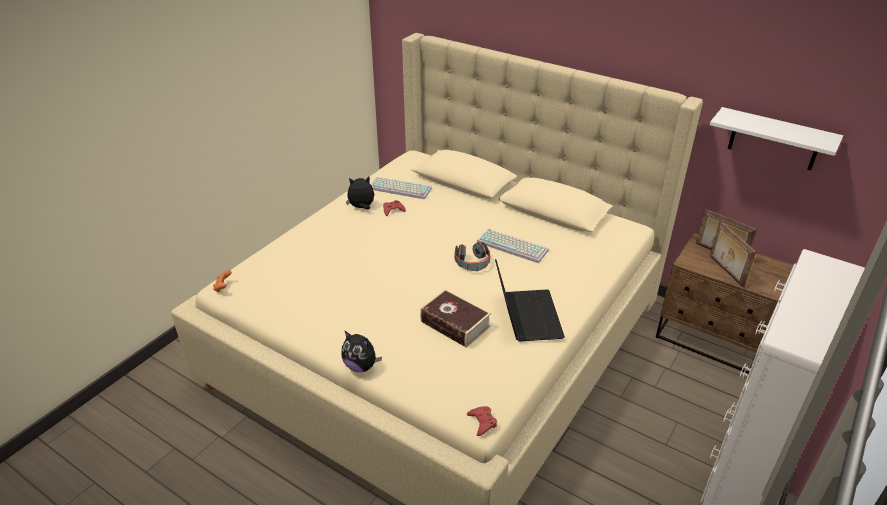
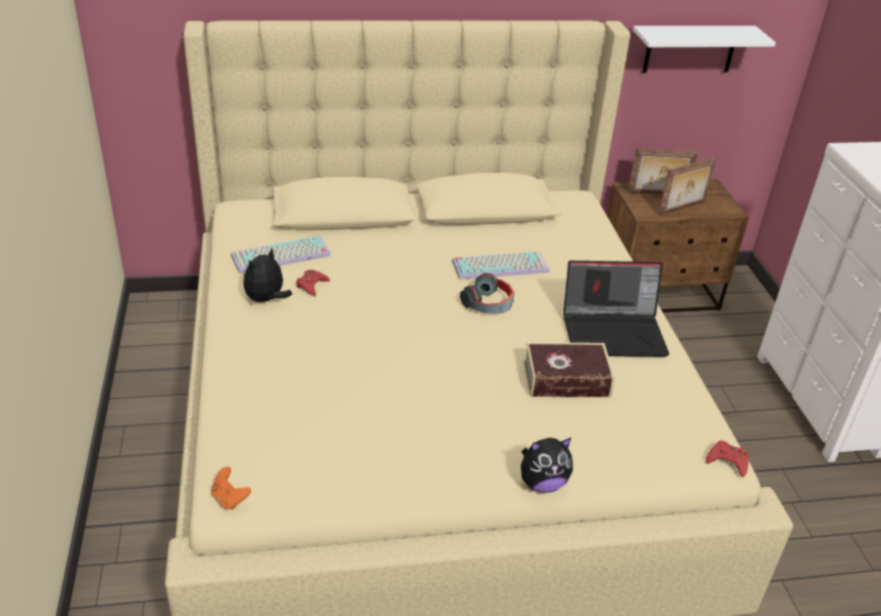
camera: 45 degrees left, 0 degrees up
(526, 315) = (614, 332): laptop -> laptop turned 135 degrees clockwise
(725, 271) = (682, 208): picture frame -> picture frame turned 60 degrees counterclockwise

